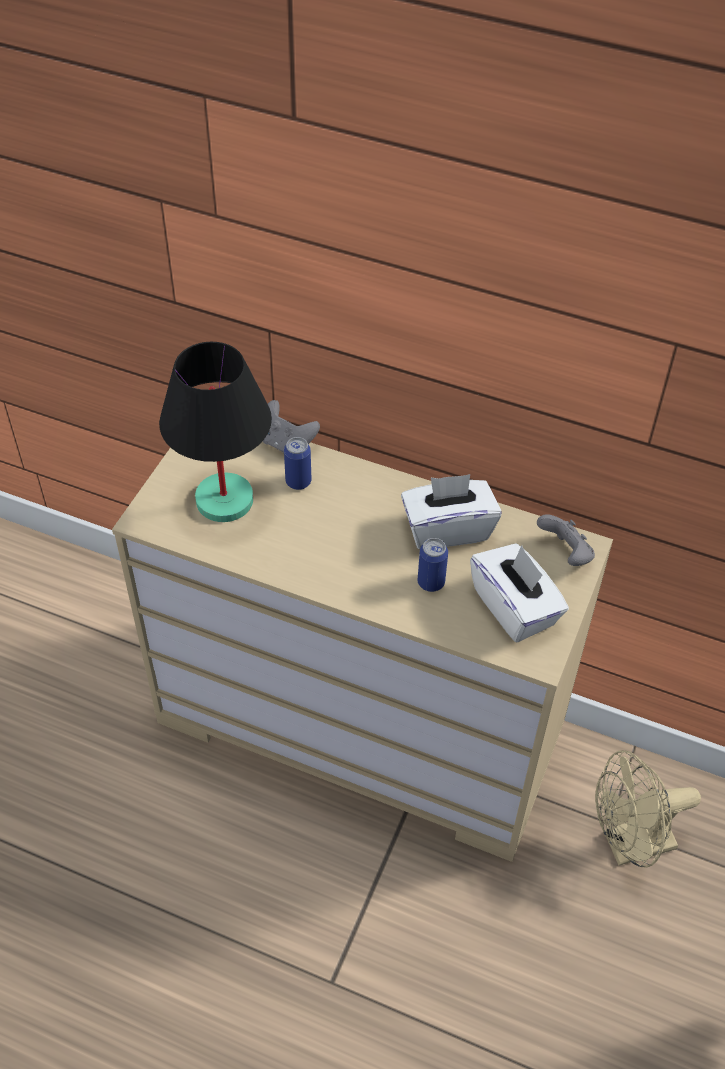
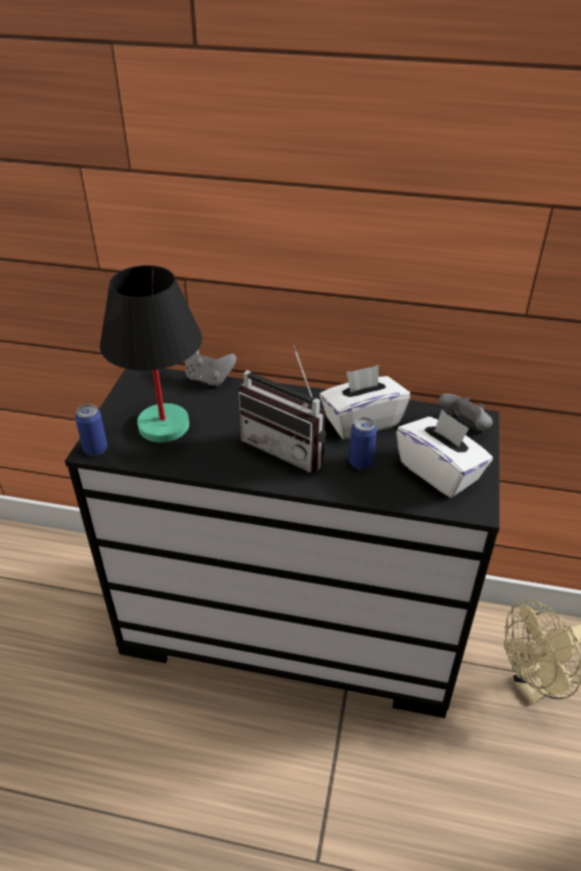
camera: 10 degrees left, 10 degrees down
(298, 482) = (225, 404): can -> can (95, 449)
(356, 550) = (288, 447): none -> radio
(361, 725) = (291, 627): beige dresser -> black dresser

